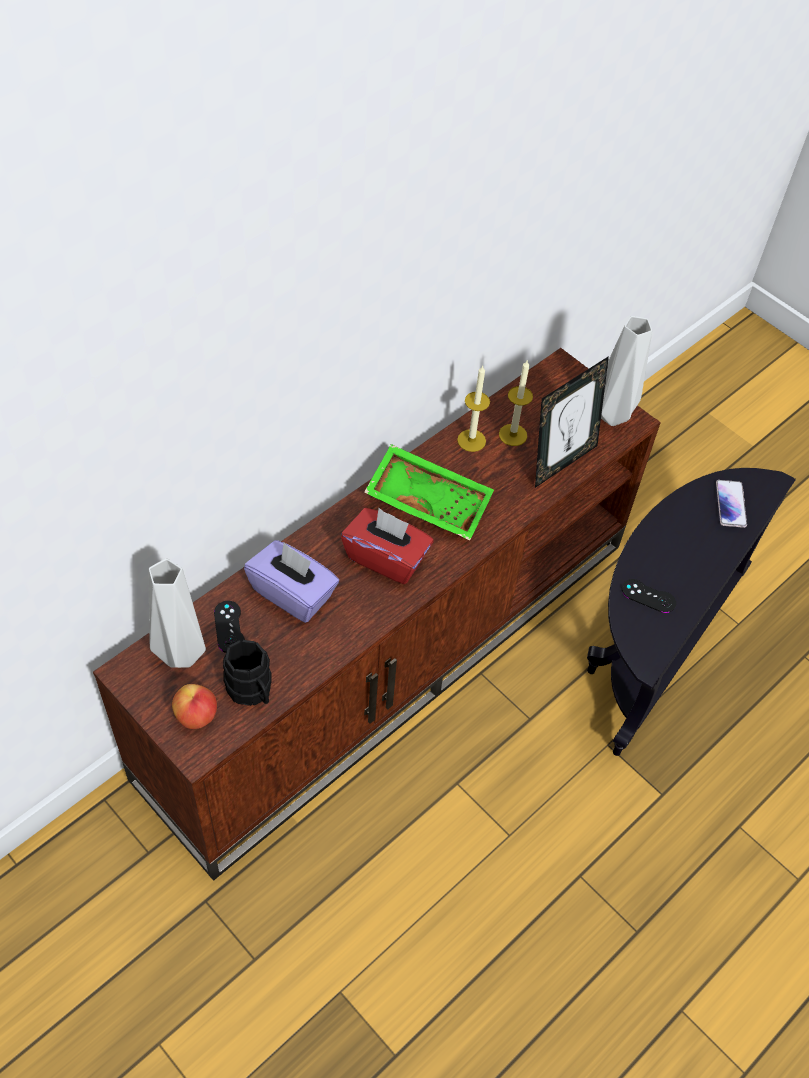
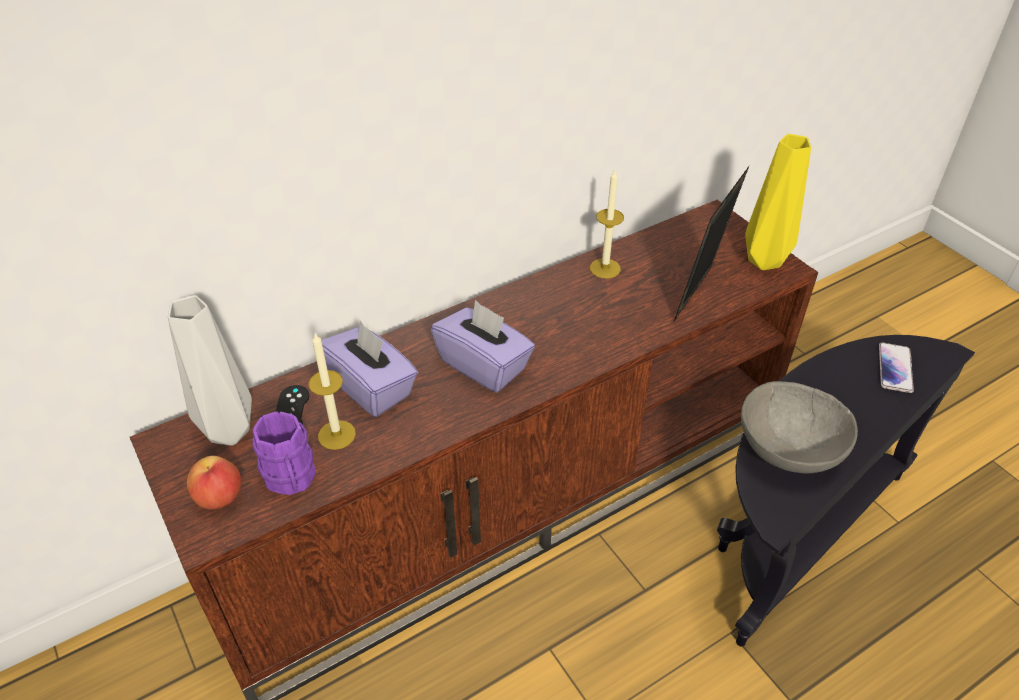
camera: 15 degrees right, 10 degrees down
(252, 691) = (291, 480): black mug -> purple mug
(386, 558) = (484, 365): red tissue box -> purple tissue box
(429, 500) = (546, 316): green tray -> none
(513, 435) = (651, 268): candle -> candle (336, 435)
(561, 462) = (700, 297): picture frame -> picture frame turned 150 degrees clockwise
(613, 413) = (765, 259): grey vase -> yellow vase
(648, 596) = (786, 450): black game controller -> grey bowl

